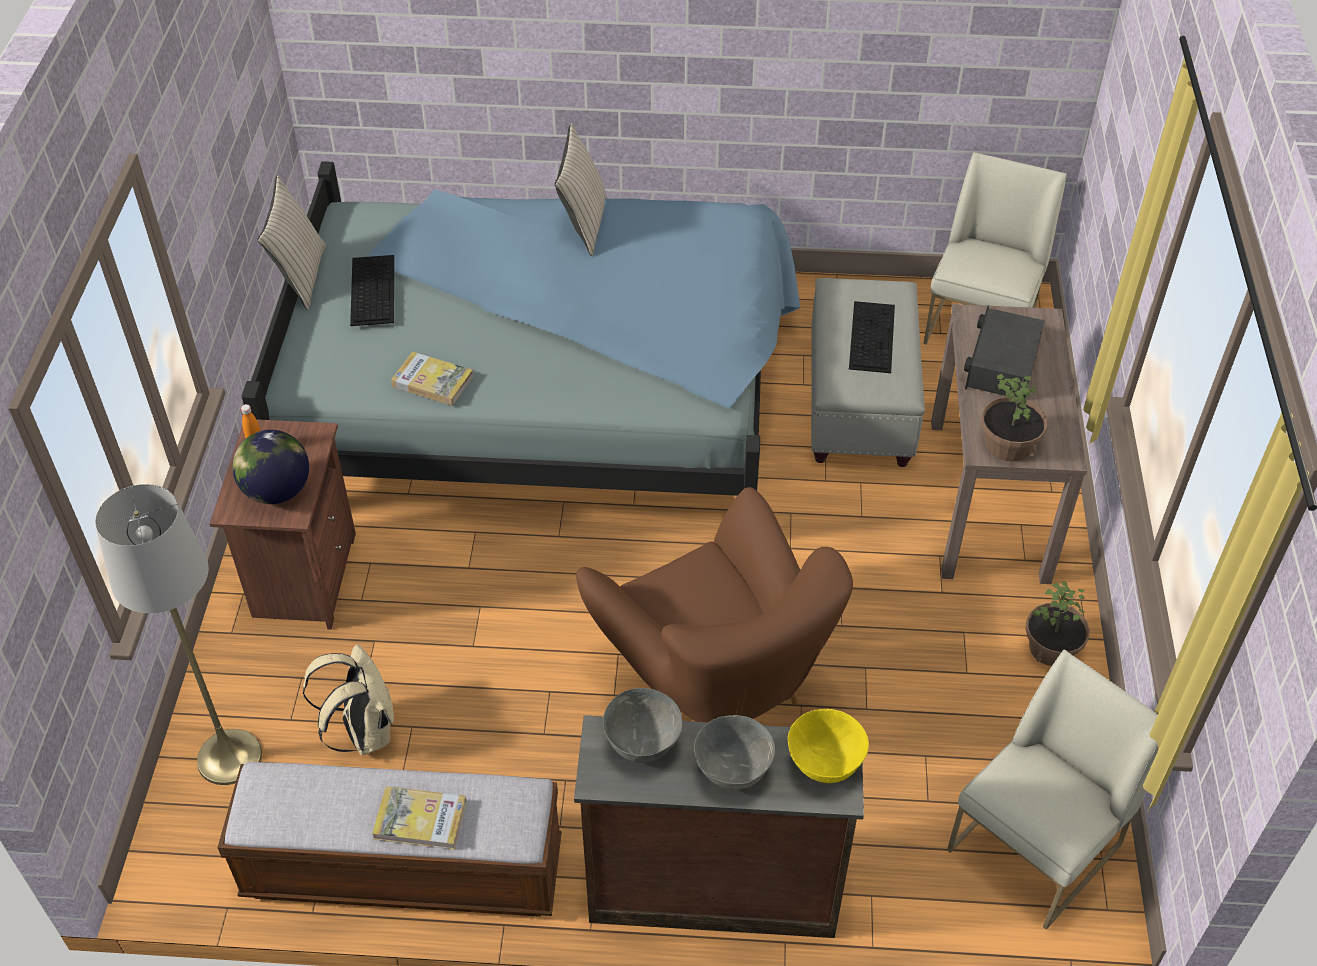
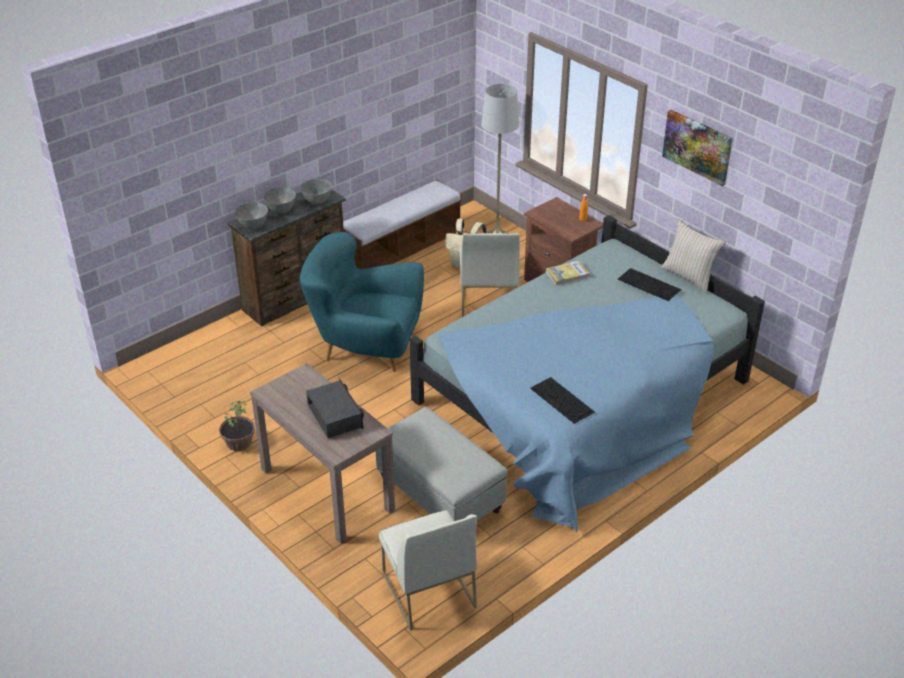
camera: 135 degrees right, 10 degrees down
(193, 130) = (697, 146): none -> picture
(277, 491) = (552, 214): globe -> none
(420, 820) = (386, 209): book -> none
(583, 224) = (621, 366): beige pillow -> none
(714, 683) = (366, 347): brown armchair -> turquoise armchair
(824, 764) = (253, 226): yellow bowl -> grey bowl
(871, 336) = (439, 451): keyboard -> keyboard (562, 400)
(1009, 444) = (295, 382): potted plant -> none
(1035, 848) = (190, 372): white chair -> white chair (487, 300)

